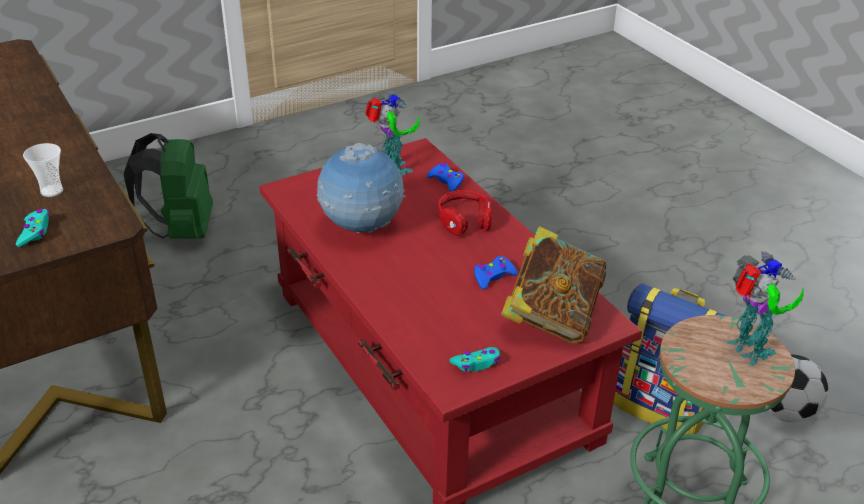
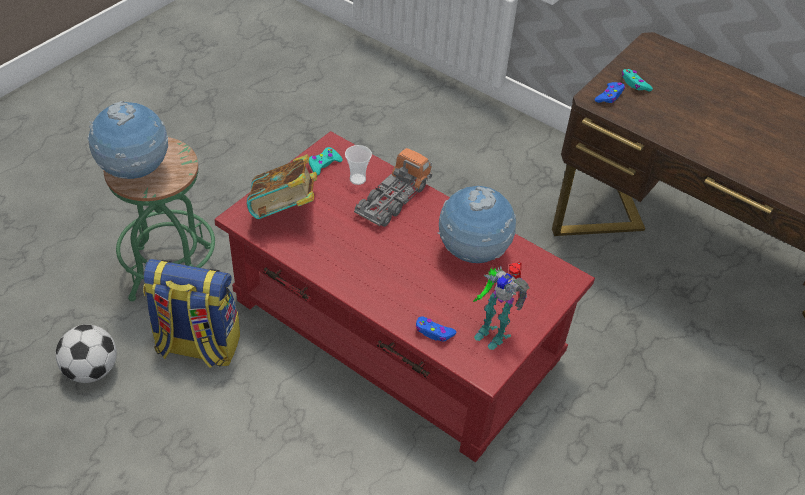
camera: 155 degrees right, 10 degrees up
(52, 191) = (667, 114): cup -> cup (357, 179)
(181, 230) = (716, 407): green backpack -> none
(411, 299) = (393, 199): none -> toy truck
(464, 220) = (392, 287): red headphones -> none
(493, 277) = (341, 234): blue game controller -> blue game controller (609, 96)
(748, 352) = (135, 172): toy robot -> globe

